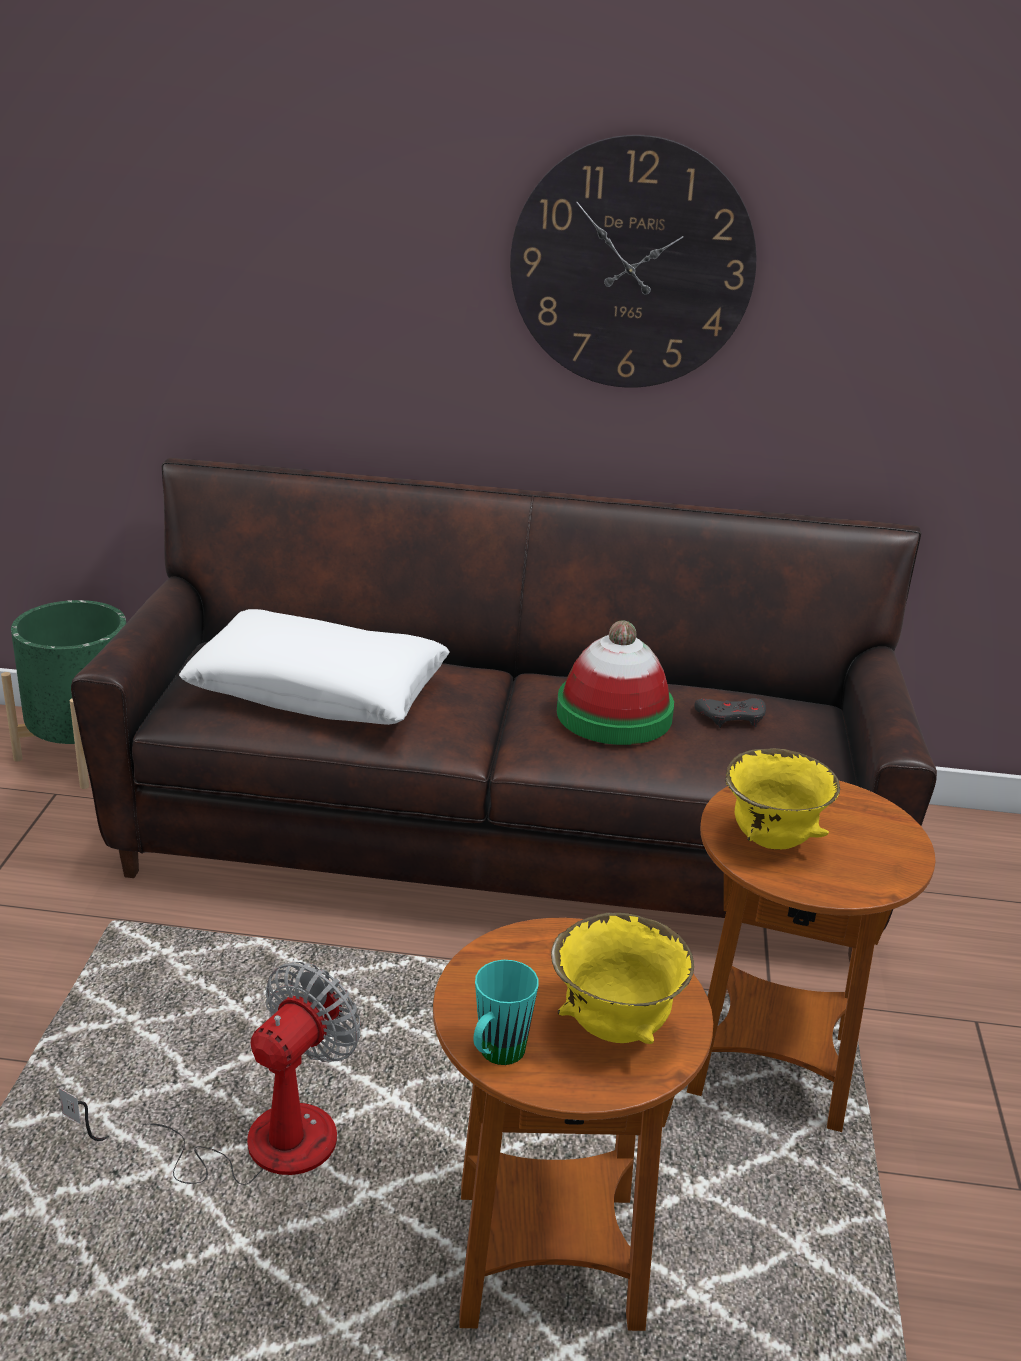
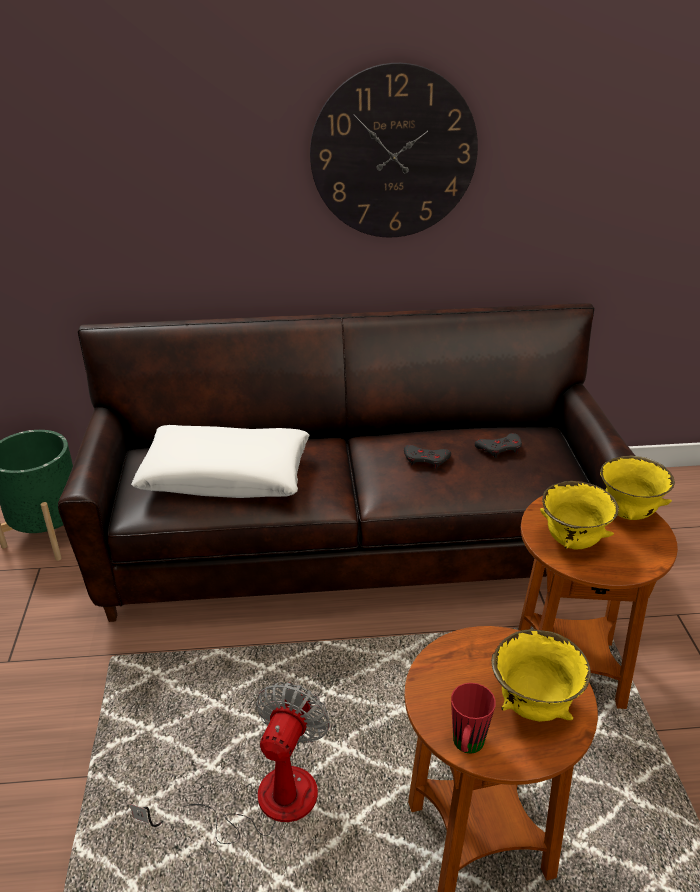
camera: 10 degrees left, 5 degrees up
(496, 1057) = (466, 747): turquoise mug -> red mug
(614, 714) = (426, 460): hat -> grey game controller
(876, 820) = (628, 514): none -> yellow bowl

